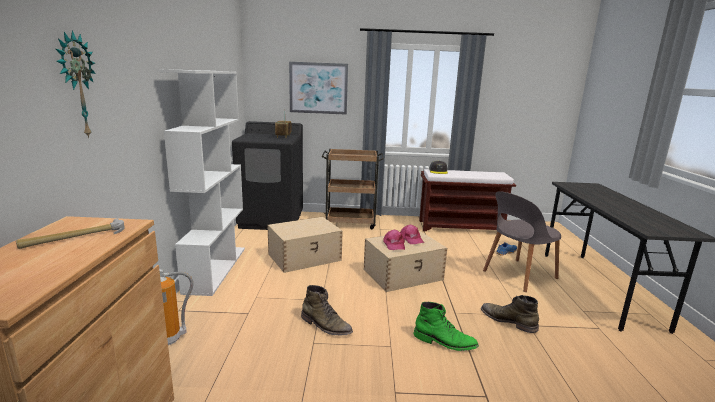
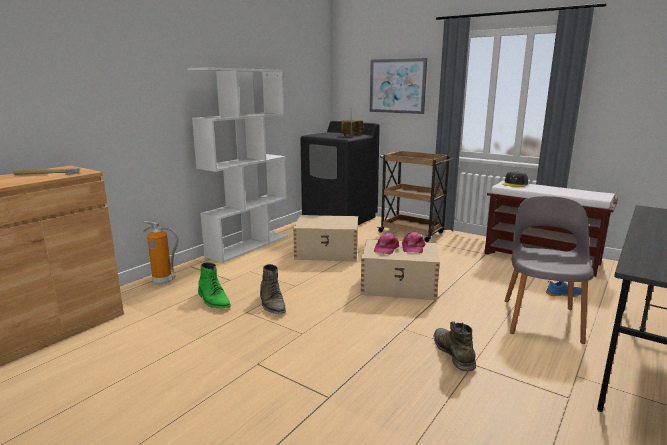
camera: 35 degrees right, 0 degrees up
(76, 86) = (94, 78): wall clock -> none
(445, 342) = (355, 347): green boot -> green boot (213, 300)
(518, 275) = (541, 319): grey chair -> grey chair turned 105 degrees clockwise

